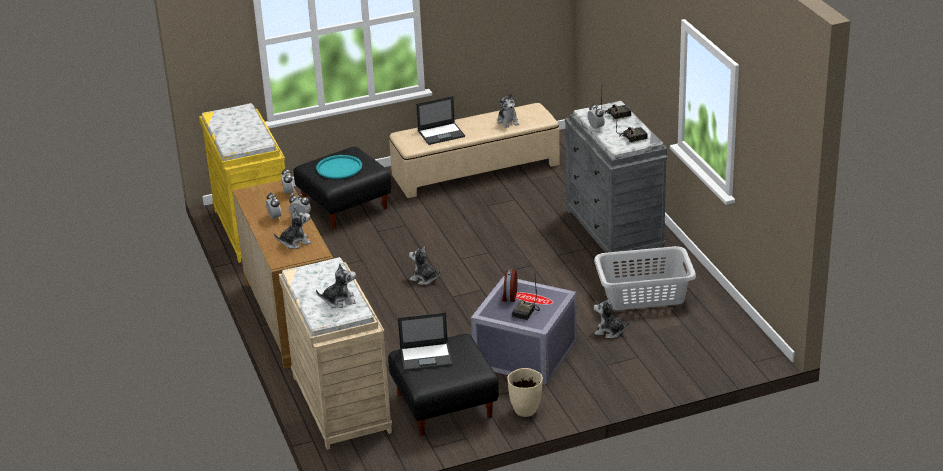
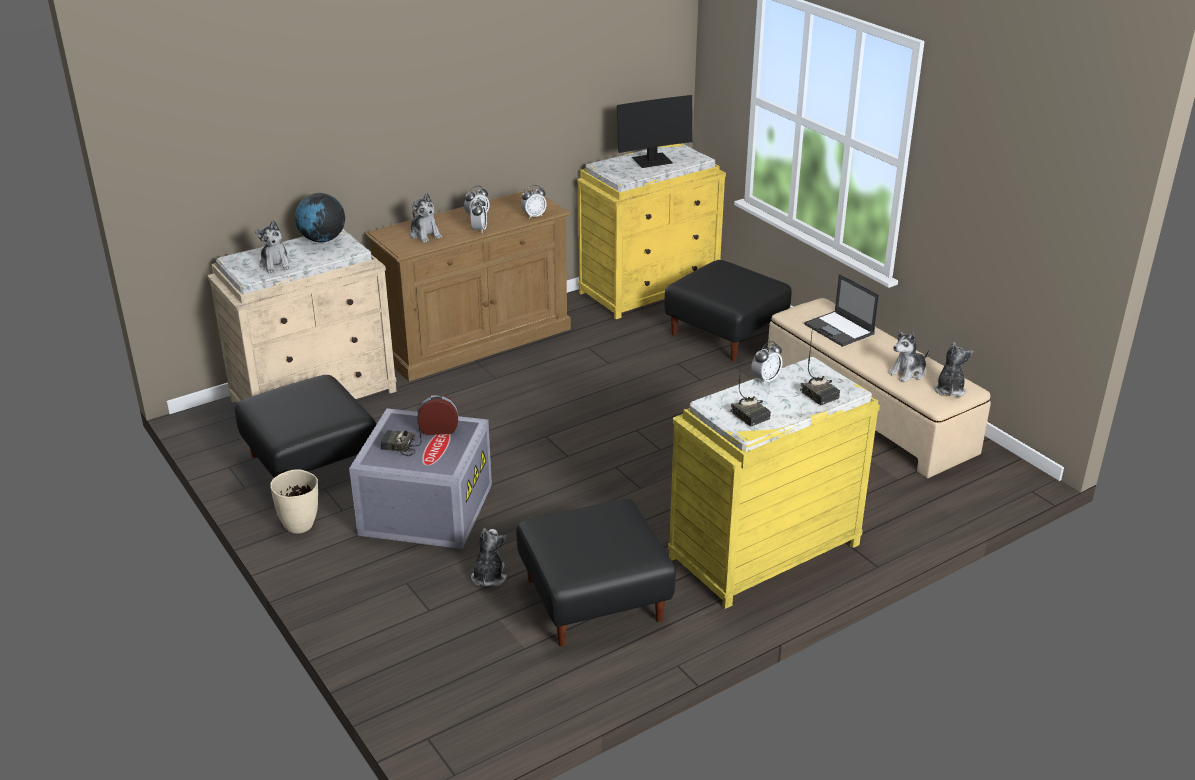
camera: 75 degrees right, 0 degrees up
(236, 127) = (652, 161): none -> monitor
(305, 278) = (322, 240): none -> globe
(339, 168) = (725, 282): turquoise tray -> none
(424, 279) = (580, 410): plush toy -> plush toy (949, 389)
(426, 357) = (312, 396): laptop -> none
(614, 230) = (764, 552): grey dresser -> yellow dresser
(644, 295) = (593, 600): grey laundry basket -> black ottoman

